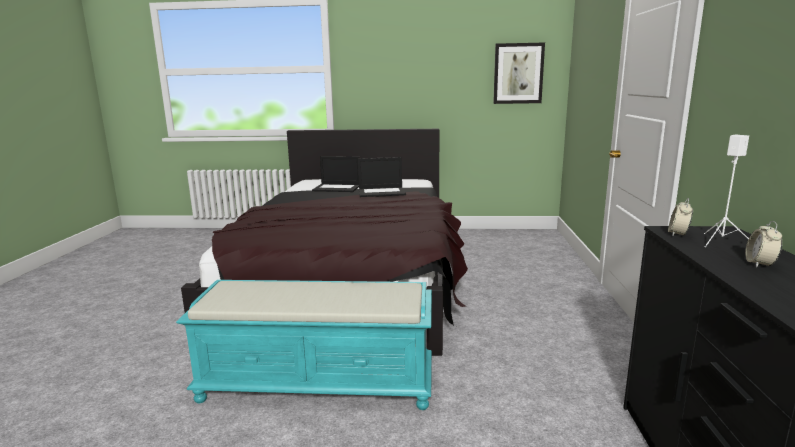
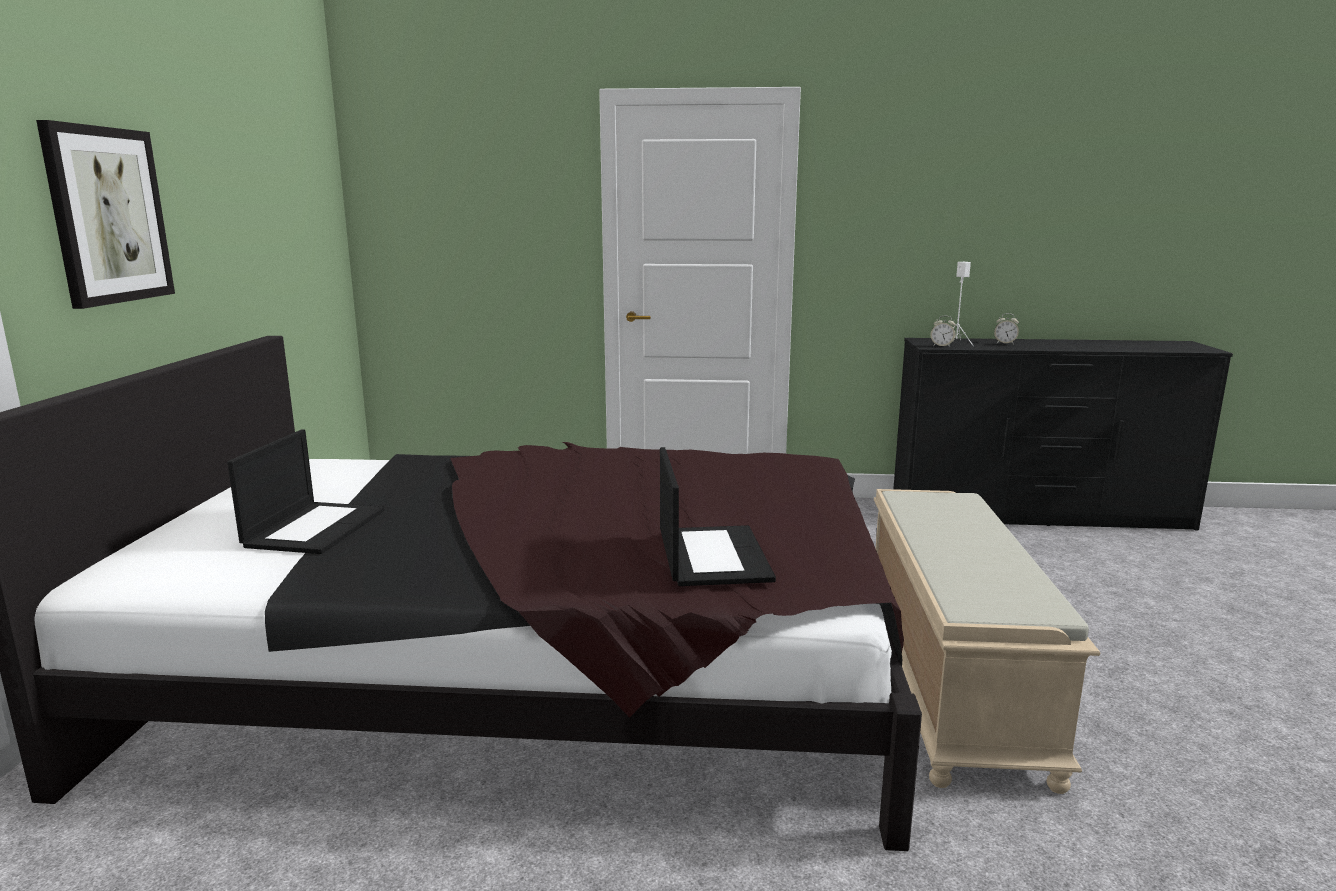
camera: 90 degrees left, 0 degrees up
(319, 383) = (947, 679): turquoise bench -> beige bench
(382, 192) = (455, 477): laptop -> laptop (711, 555)
(518, 73) = (303, 208): picture -> picture (108, 215)

